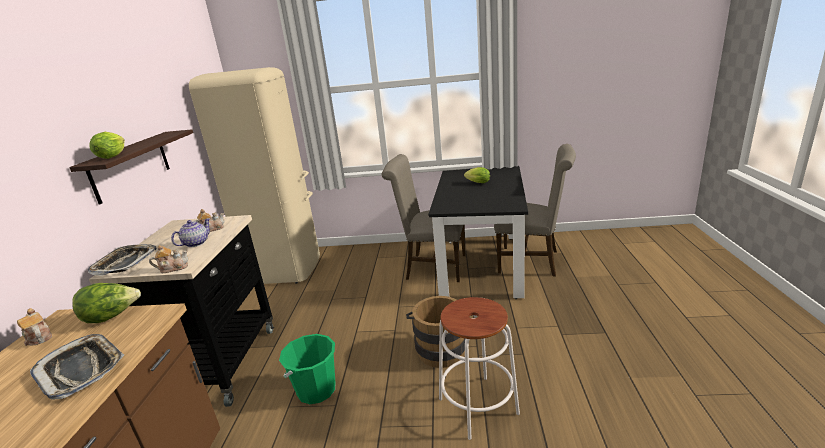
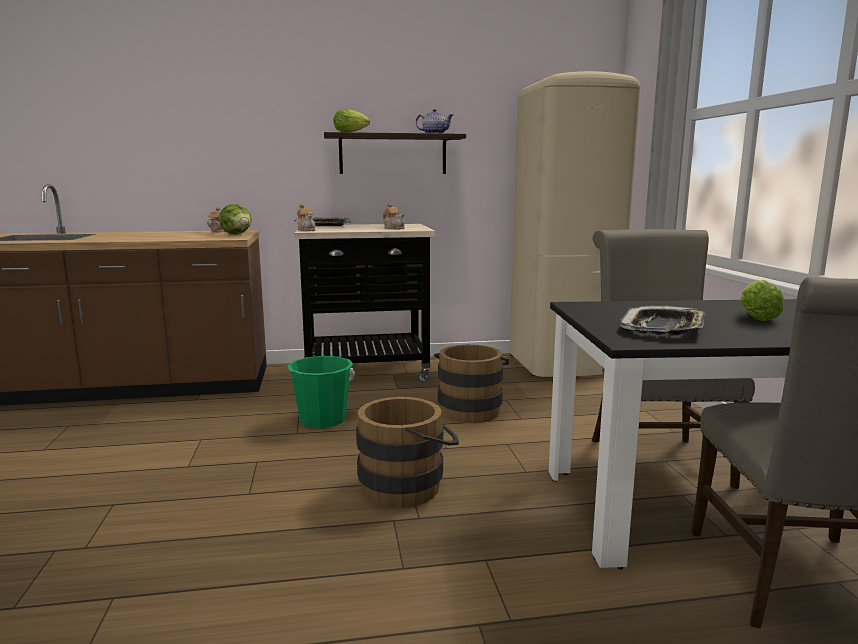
camera: 75 degrees right, 10 degrees down
(81, 369) = (168, 237): tray -> tray (663, 328)
(195, 243) = (359, 229): teapot -> teapot (434, 134)
(339, 314) = (470, 409): none -> brown bucket
(478, 406) = (276, 525): white stool -> none

